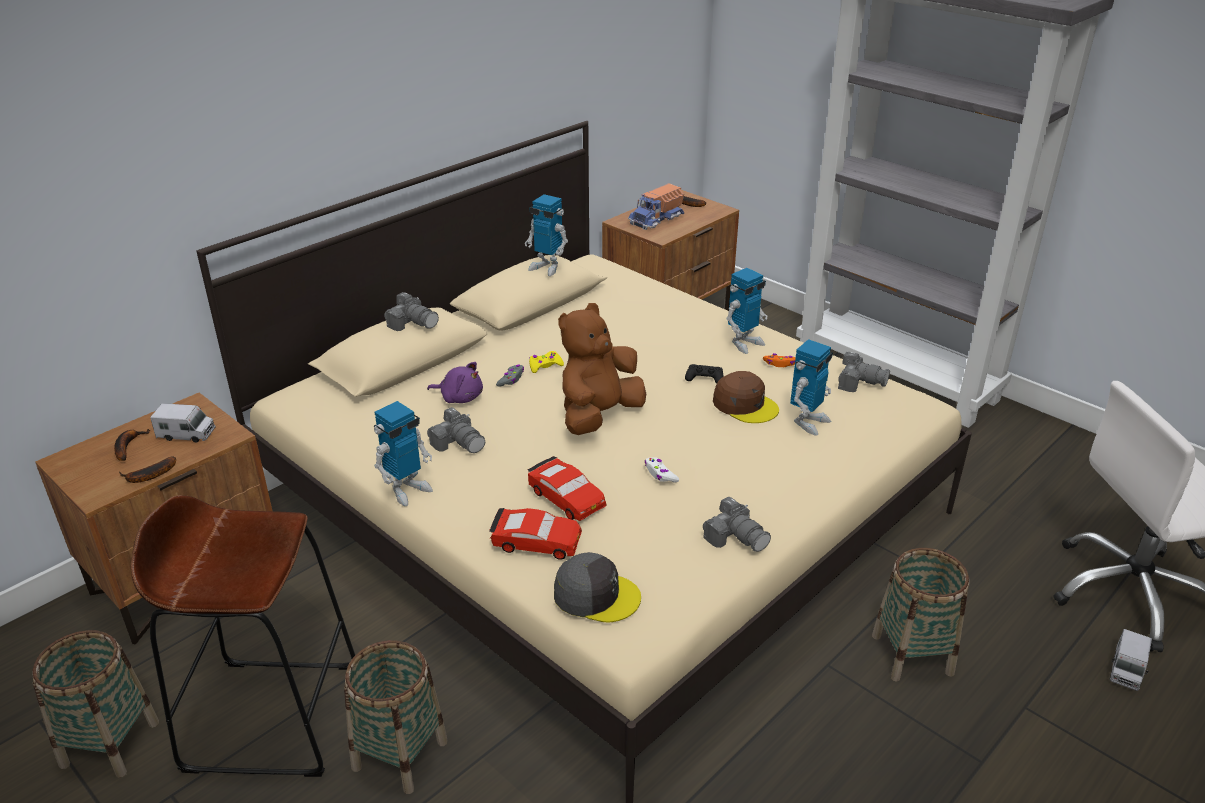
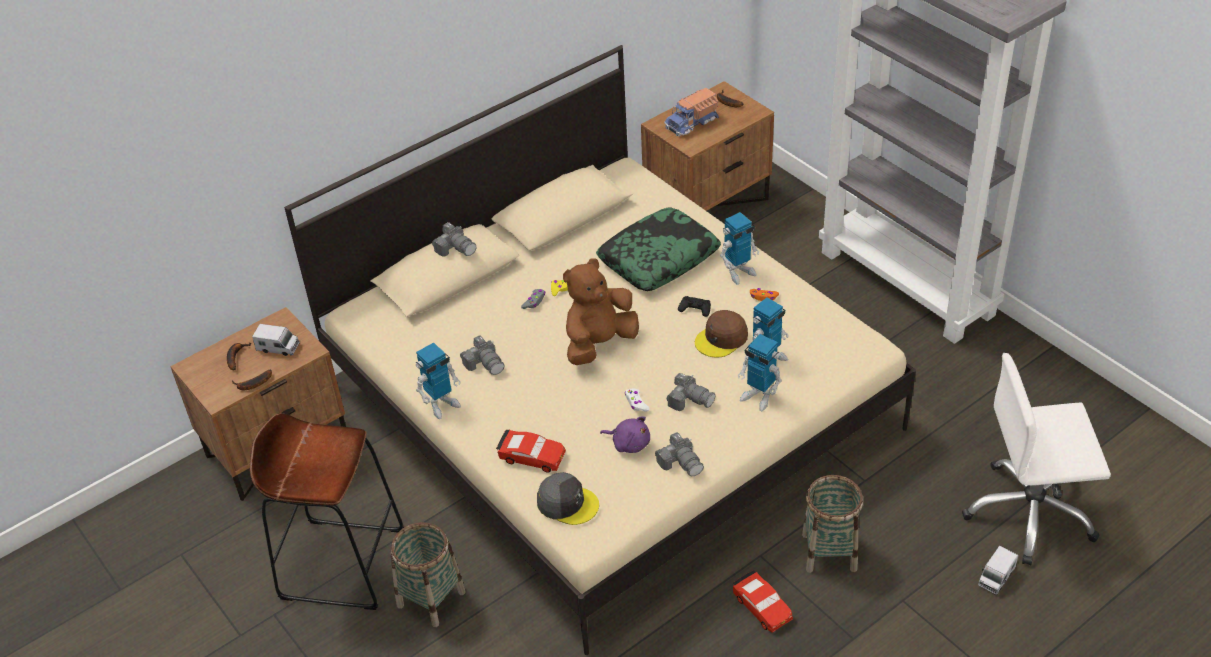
camera: 10 degrees right, 10 degrees up
(110, 744) = (231, 575): basket -> none
(460, 397) = (490, 318): purple plush toy -> purple plush toy (629, 443)
(547, 267) = (577, 188): toy robot -> toy robot (758, 397)
(566, 497) = (560, 420): red toy car -> red toy car (762, 606)
(649, 334) = (658, 258): none -> pillow
(745, 405) = (721, 339): brown cap -> brown cap turned 90 degrees clockwise
(859, 382) = (825, 320): camera -> camera (690, 400)

